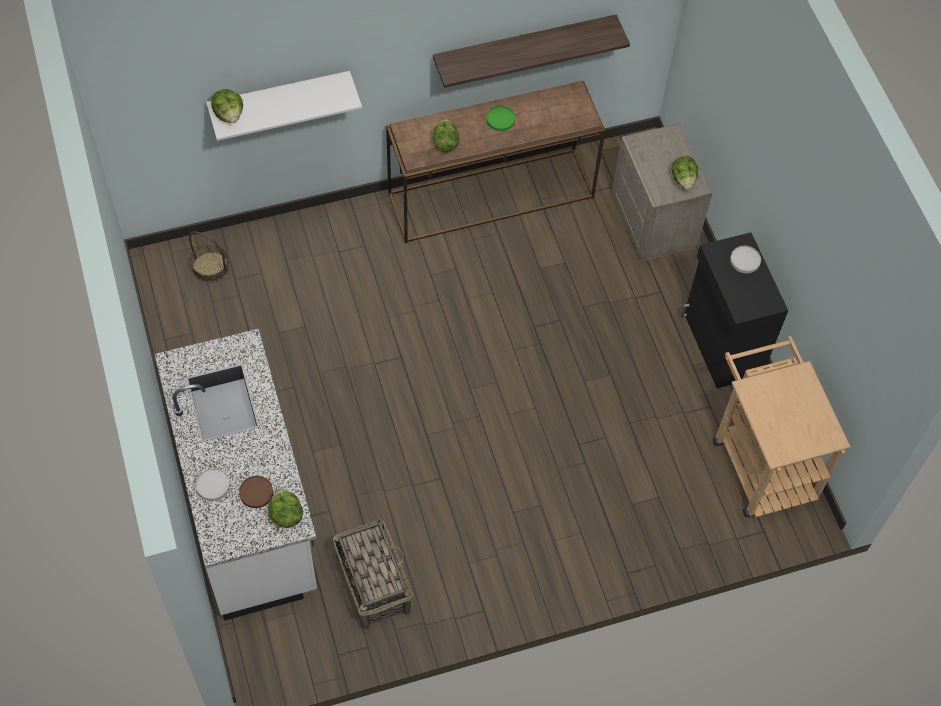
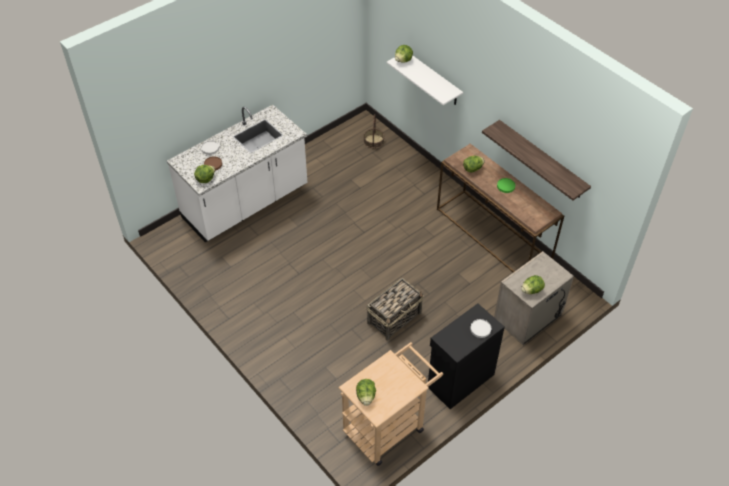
camera: 70 degrees right, 10 degrees down
(373, 583) = (224, 266): basket -> basket (395, 317)
(798, 440) = (366, 396): none -> lettuce

